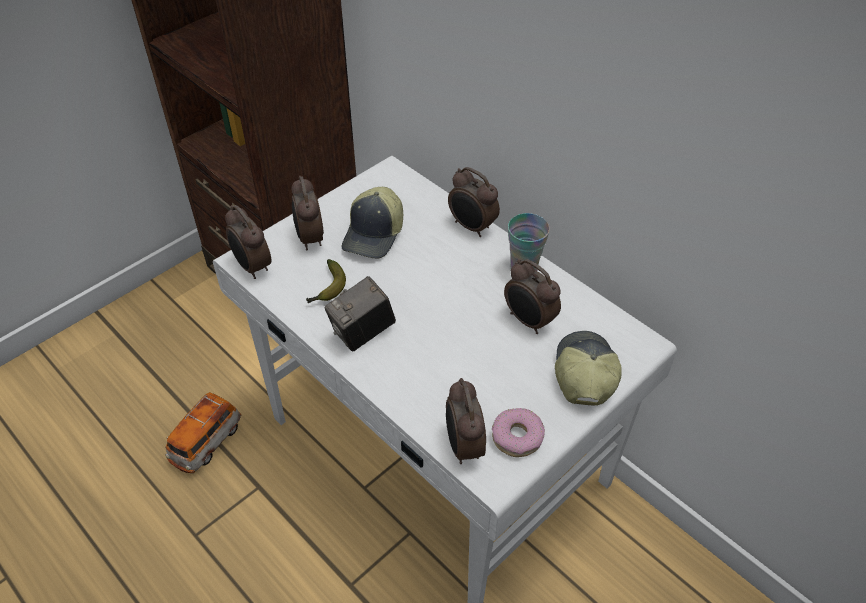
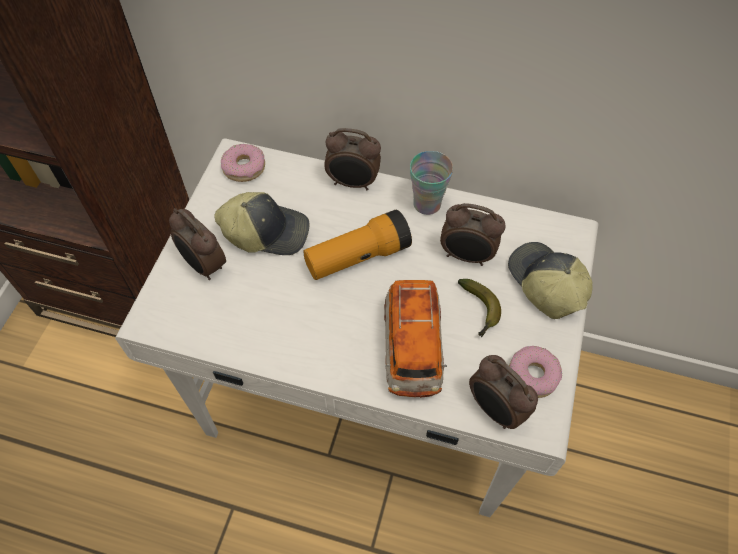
camera: 30 degrees left, 10 degrees up
(206, 442) = (154, 492): toy car -> toy car (412, 348)
(252, 267) = (165, 325): alarm clock -> none
(327, 289) = (260, 312): banana -> banana (479, 311)
(362, 333) = (327, 343): camera -> none
(375, 234) = (266, 231): cap -> cap turned 75 degrees counterclockwise
(391, 182) = (244, 167): none -> donut
(434, 282) = (357, 257): none -> flashlight

